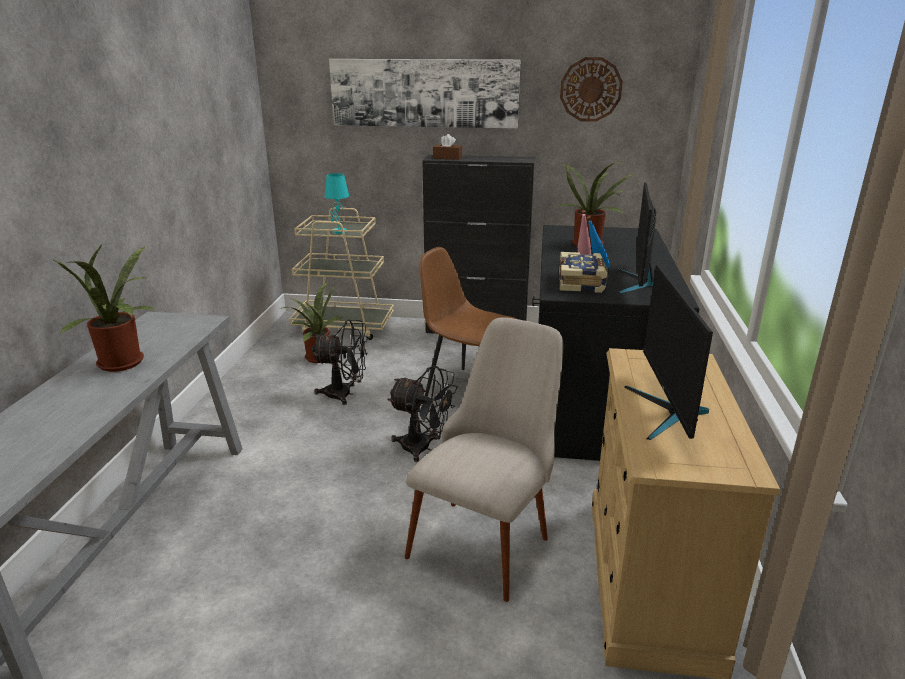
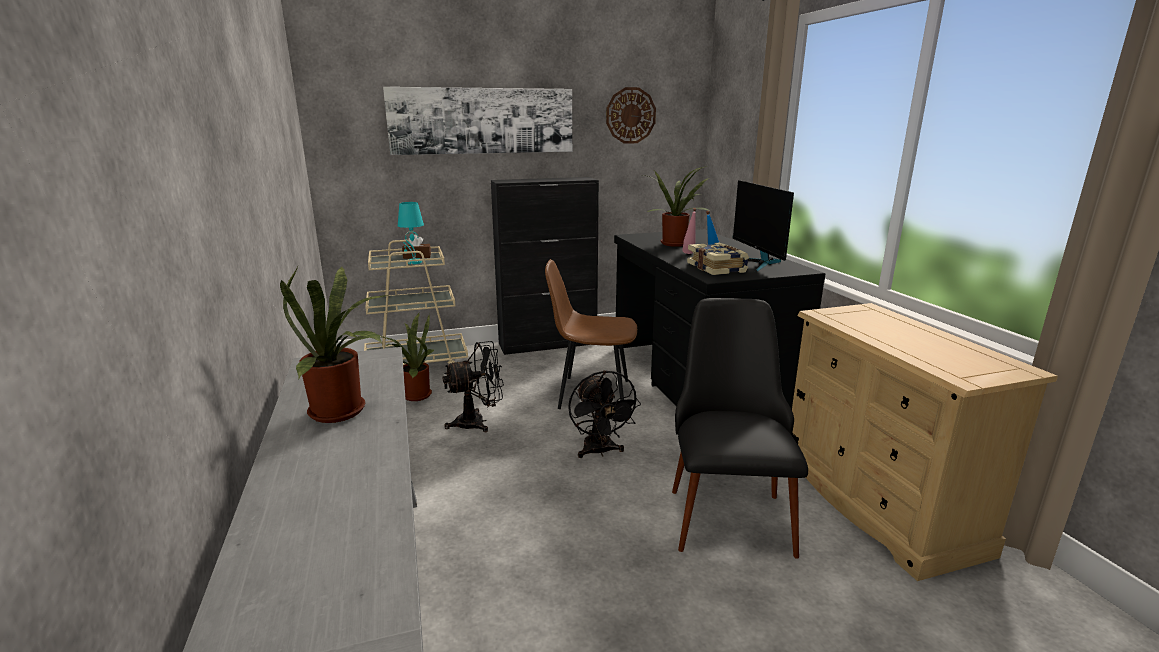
camera: 25 degrees left, 5 degrees down
(423, 448) = (600, 452): black fan -> black fan turned 75 degrees clockwise
(447, 158) = (515, 180): brown tissue box -> brown tissue box (417, 256)
(488, 533) = (726, 506): beige chair -> black chair
(666, 412) = (911, 344): monitor -> none

